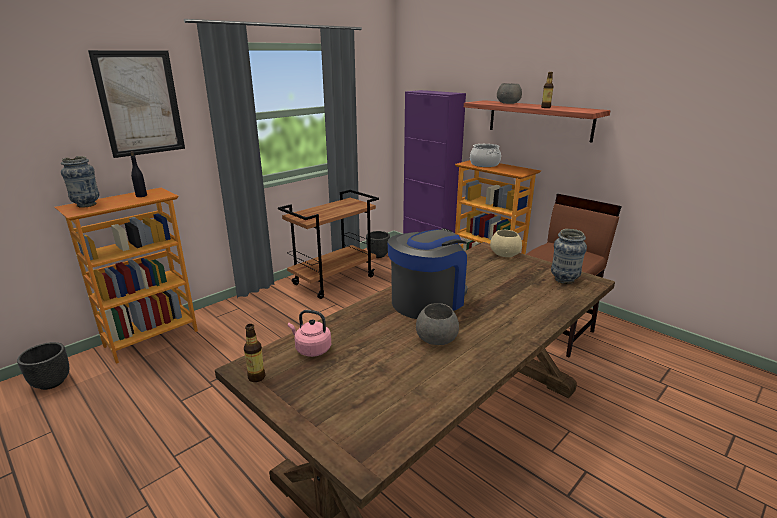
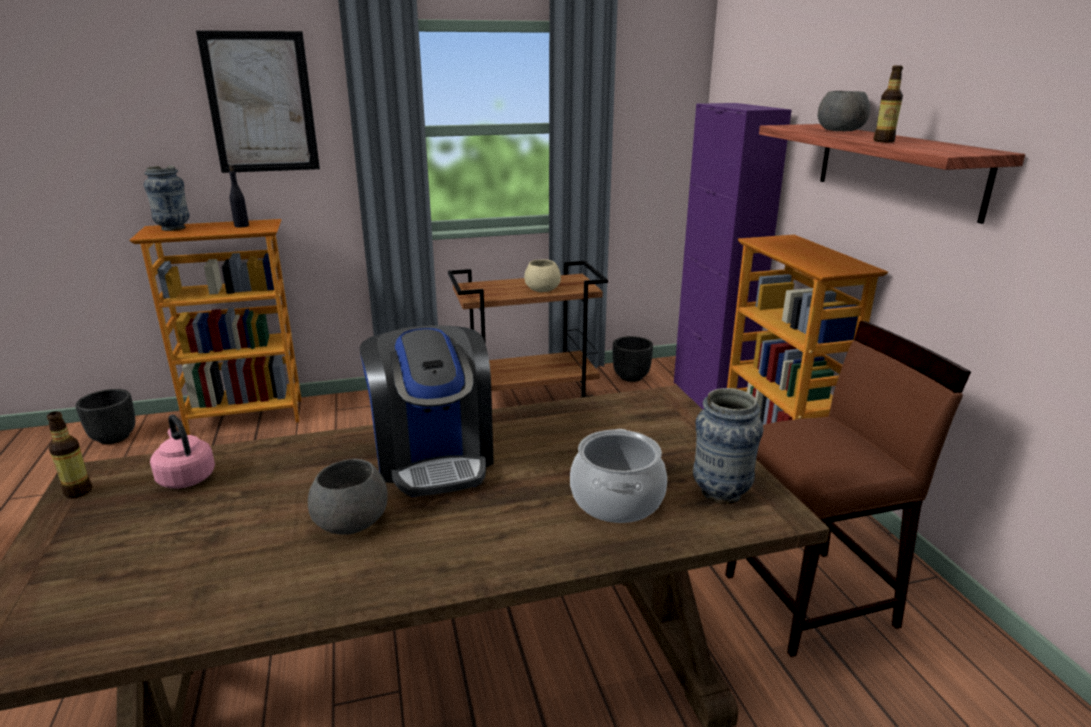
camera: 30 degrees right, 0 degrees up
(428, 301) = (434, 457): coffee machine -> coffee machine turned 90 degrees clockwise
(484, 164) = (791, 246): cooking pot -> cooking pot (617, 500)
(505, 254) = (680, 416): beige bowl -> beige bowl (542, 289)

